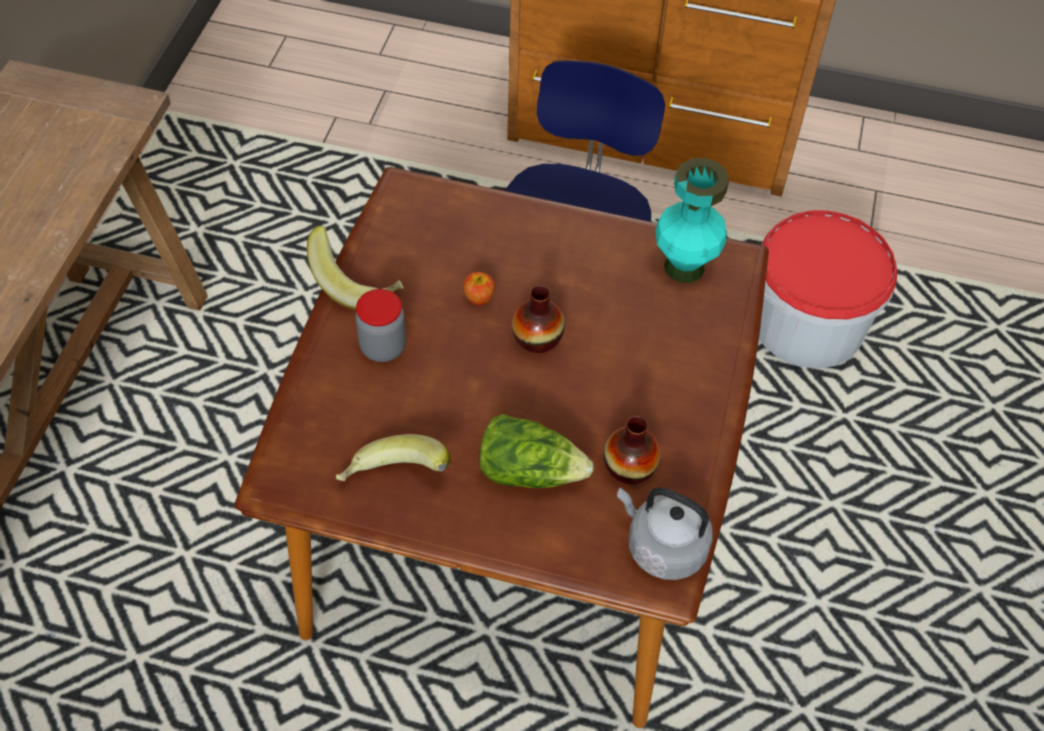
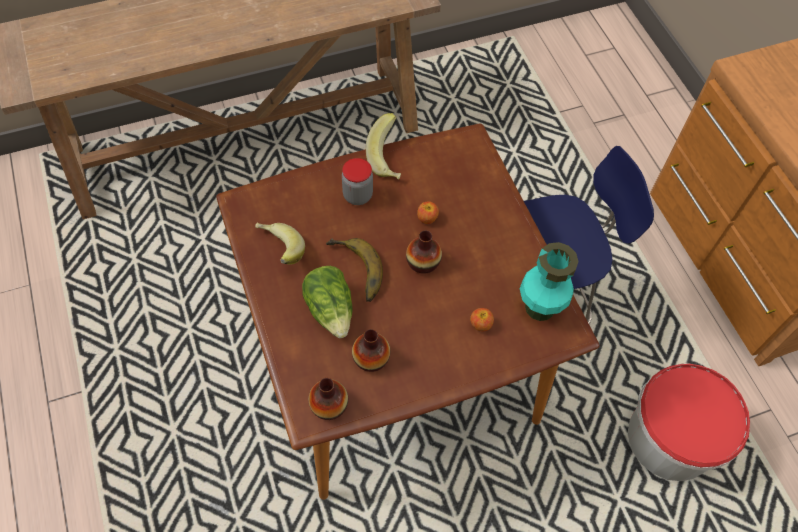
camera: 55 degrees right, 5 degrees up
(493, 416) = (353, 272): none -> banana
(662, 547) = (329, 405): grey kettle -> vase
(664, 333) = (480, 324): none -> apple

